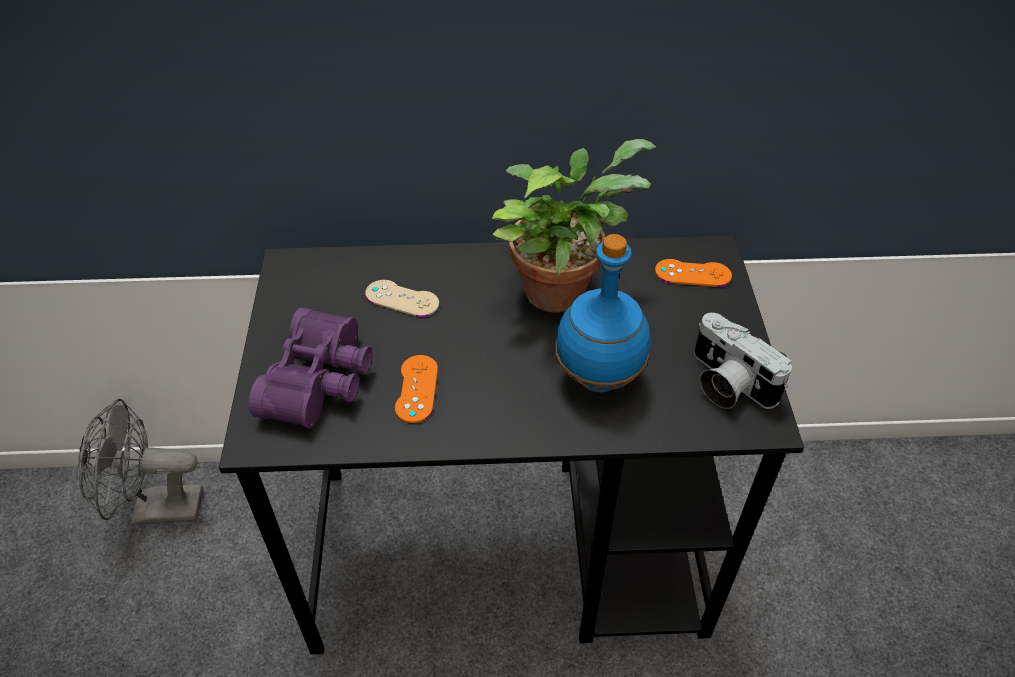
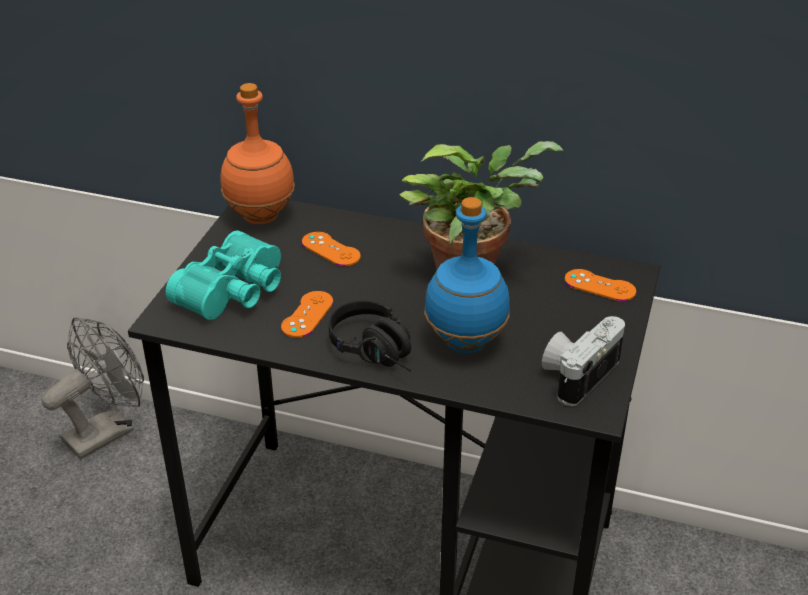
camera: 20 degrees right, 10 degrees down
(156, 509) = (107, 430): grey fan -> grey fan turned 120 degrees clockwise
(303, 276) = (259, 217): none -> orange bottle
(322, 381) = (235, 292): purple binoculars -> turquoise binoculars
(402, 299) = (331, 249): beige game controller -> orange game controller
(516, 415) = (379, 352): none -> black headphones
(726, 383) = (578, 373): camera -> camera turned 60 degrees clockwise

